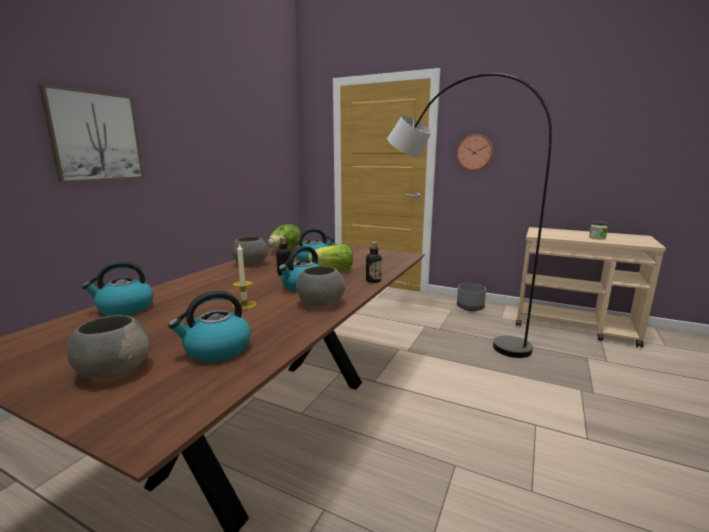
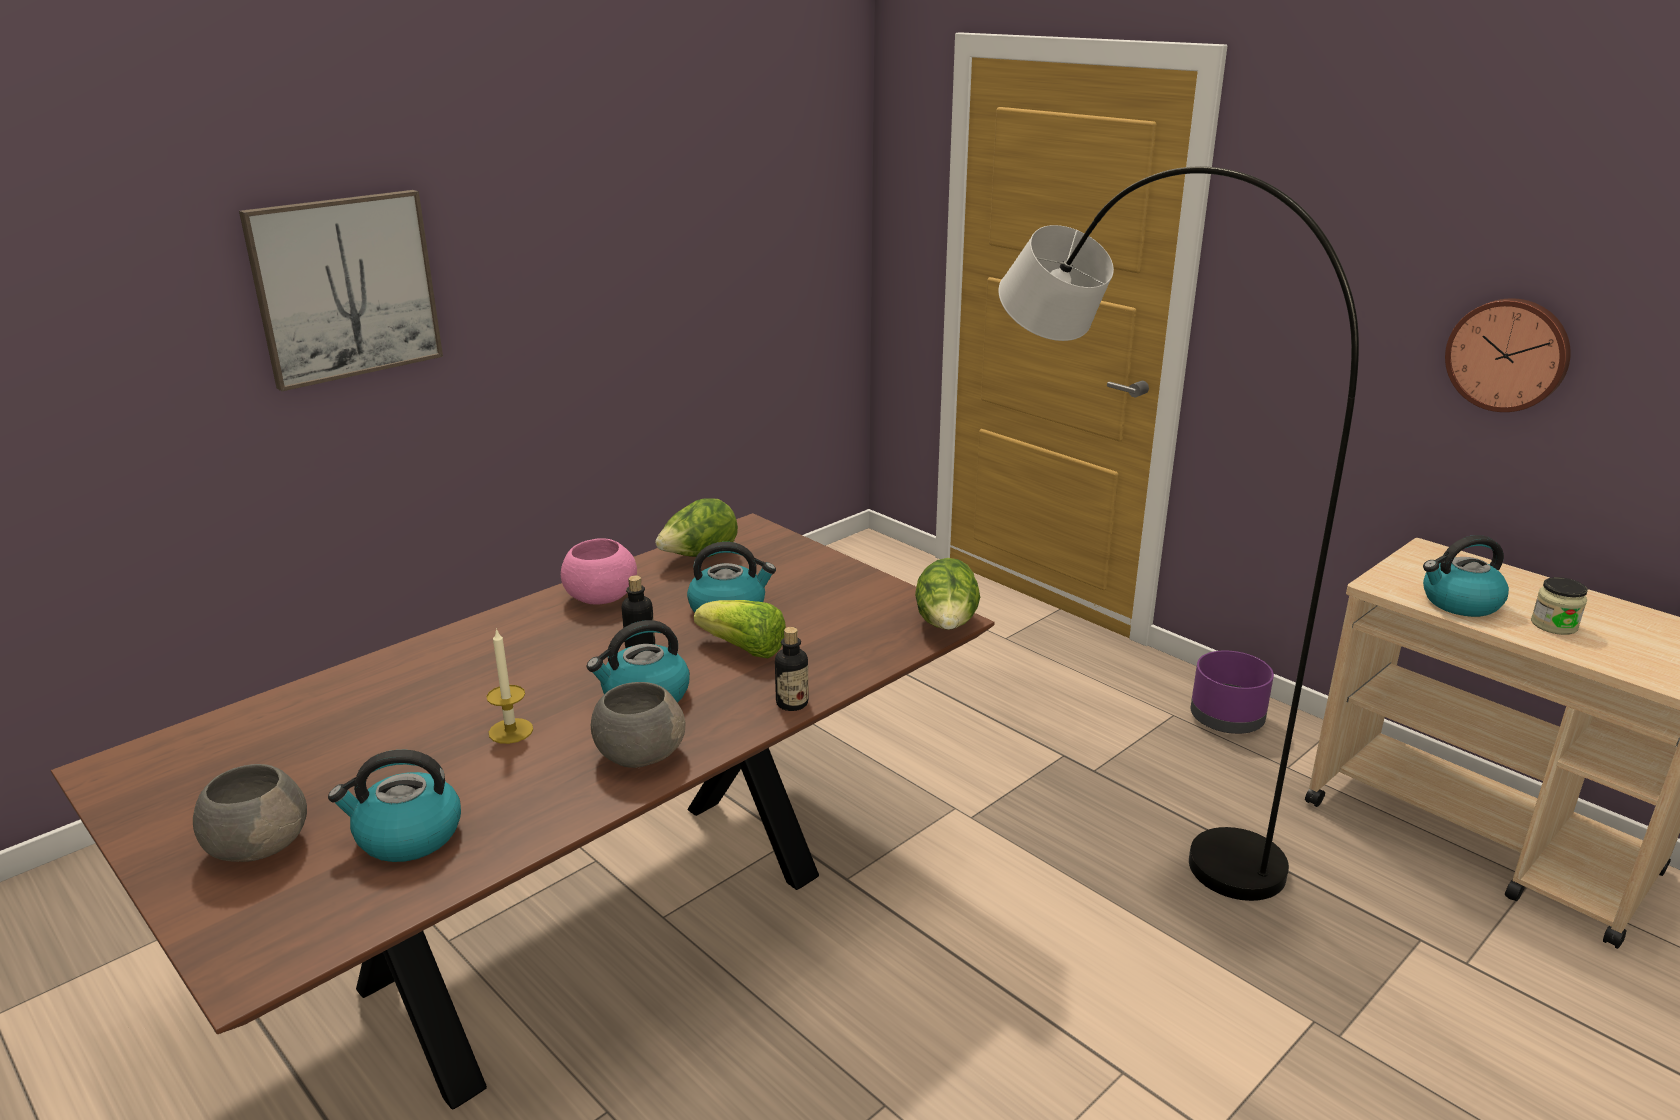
camera: 20 degrees right, 10 degrees up
(125, 308) = (328, 701): kettle -> kettle (1459, 603)
(250, 263) = (600, 597): grey bowl -> pink bowl
(409, 256) = (947, 626): none -> lettuce
(470, 308) = (1227, 719): grey planter -> purple planter
(474, 152) = (1296, 300): wall clock -> wall clock (1508, 354)

